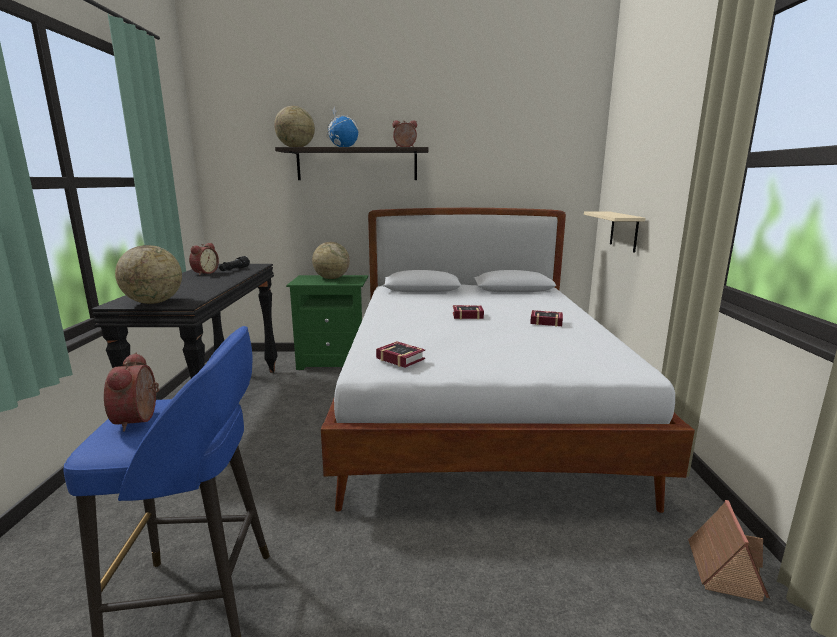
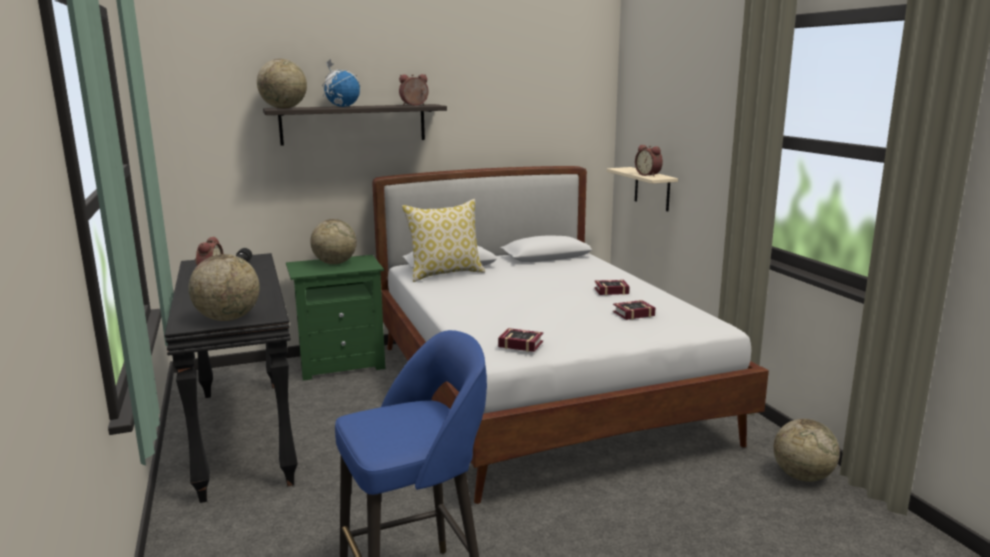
camera: 20 degrees left, 0 degrees up
(140, 419) = (384, 426): alarm clock -> alarm clock (649, 175)
(411, 294) = (445, 274): none -> pillow
(466, 315) = (531, 293): book -> book (631, 314)
(723, 569) = (802, 476): toy house -> globe

